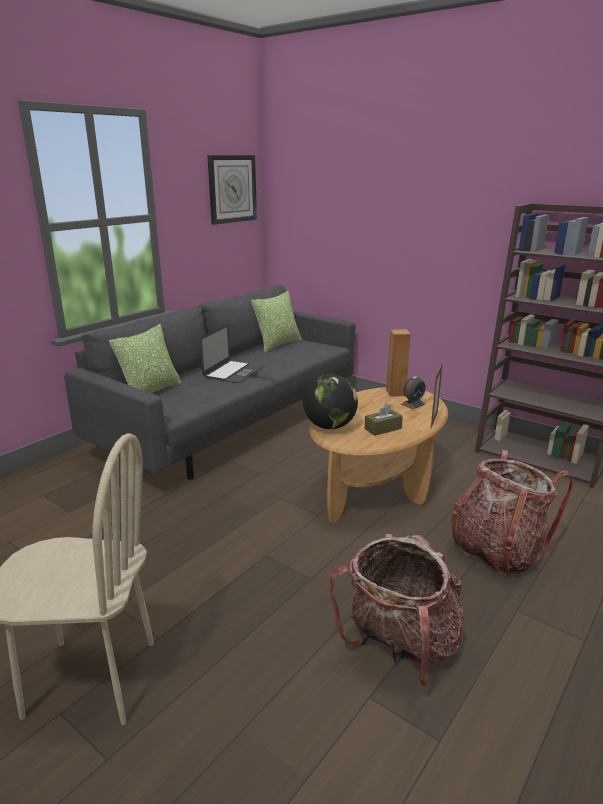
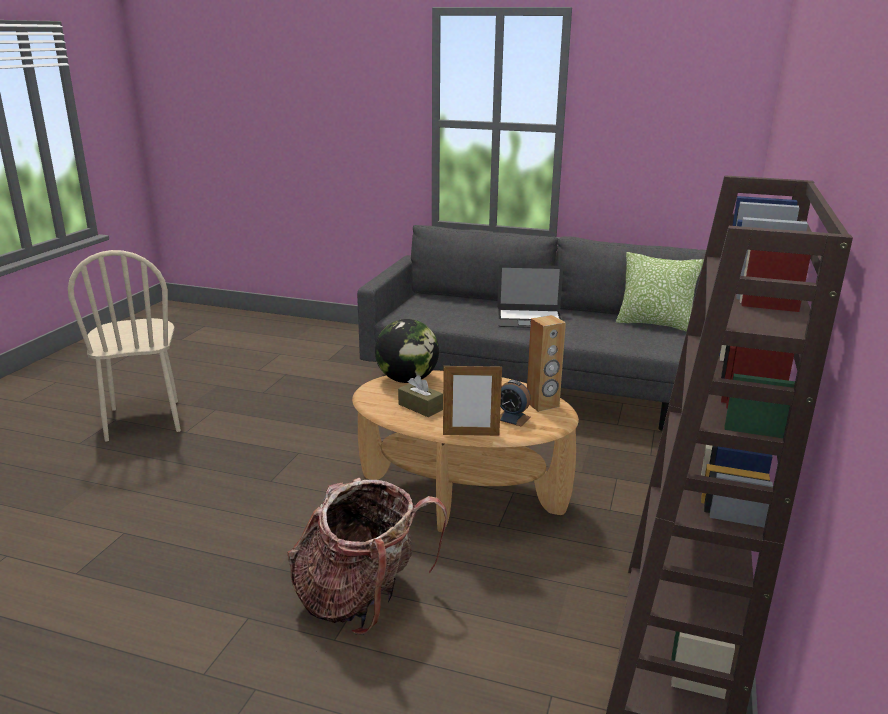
camera: 70 degrees right, 0 degrees up
(151, 391) = (444, 300): pillow -> none
(232, 189) = (700, 107): wall clock -> none
(400, 646) = (184, 542): backpack -> none

